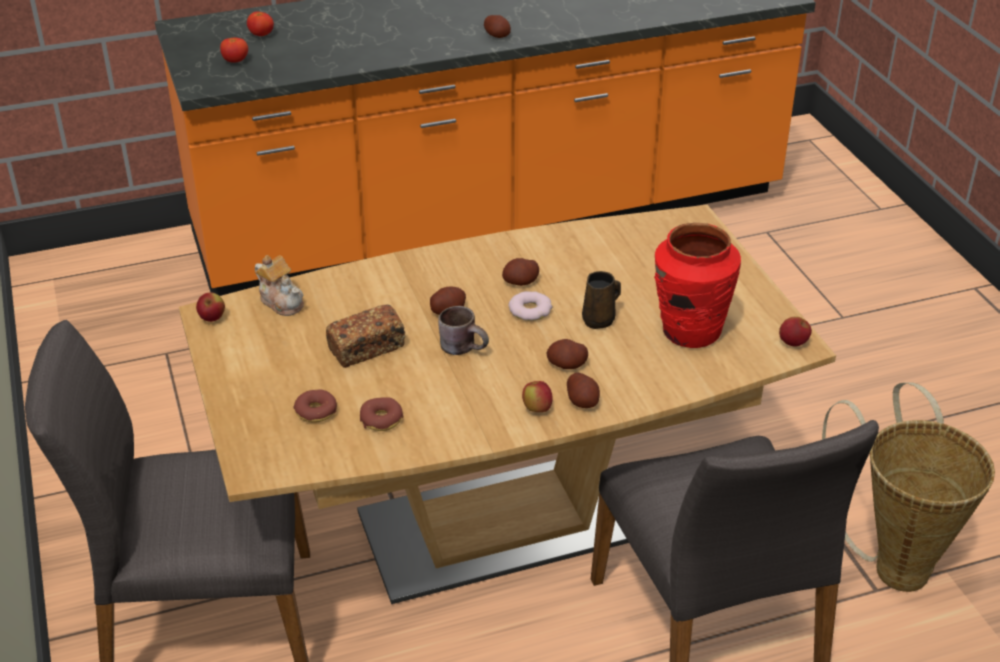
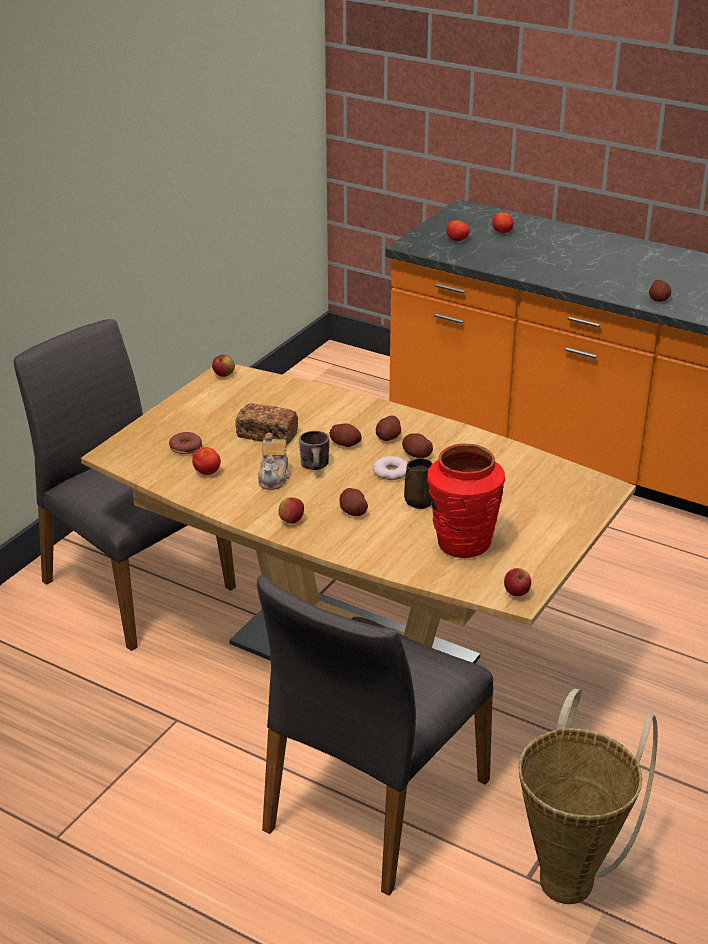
camera: 50 degrees right, 5 degrees down
(281, 301) = (271, 387): teapot -> teapot (274, 477)
(381, 419) = (207, 472): donut -> tomato
(582, 401) = (323, 534): potato -> potato (388, 437)

